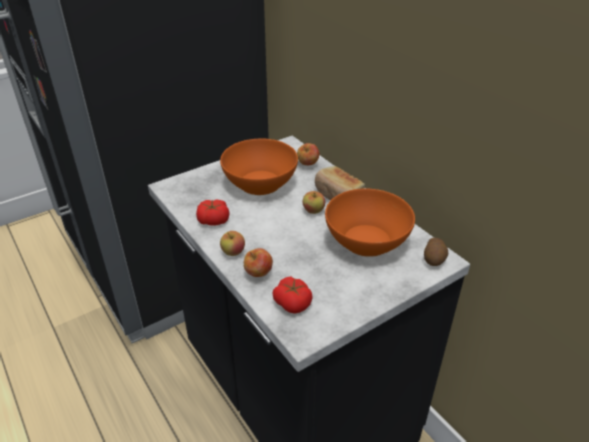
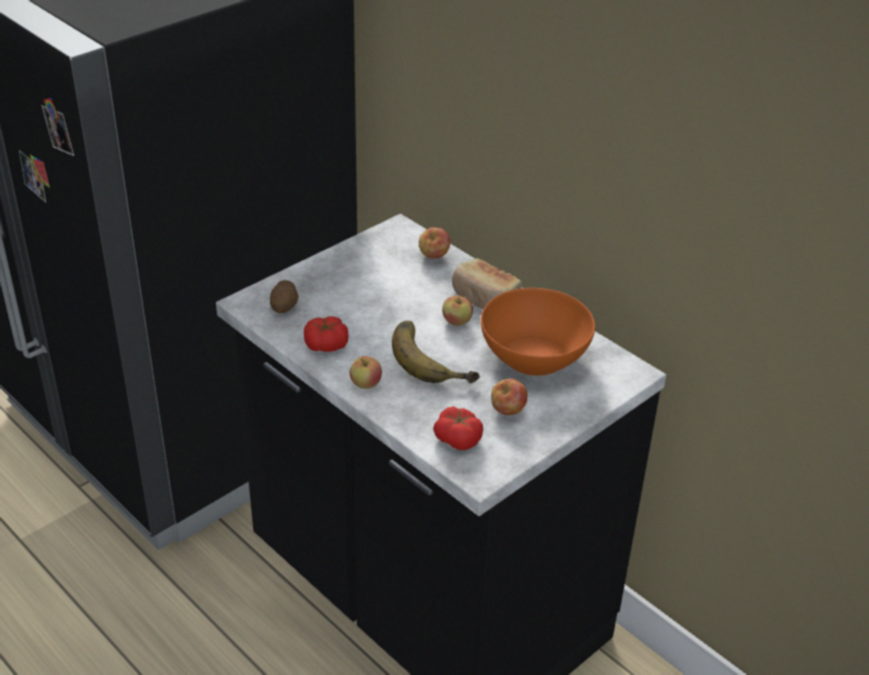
camera: 10 degrees left, 0 degrees up
(258, 274) = (406, 408): apple -> apple (508, 411)
(260, 183) = (374, 288): orange bowl -> none
(290, 235) = (434, 357): none -> banana
(434, 259) = (622, 372): potato -> potato (285, 306)

